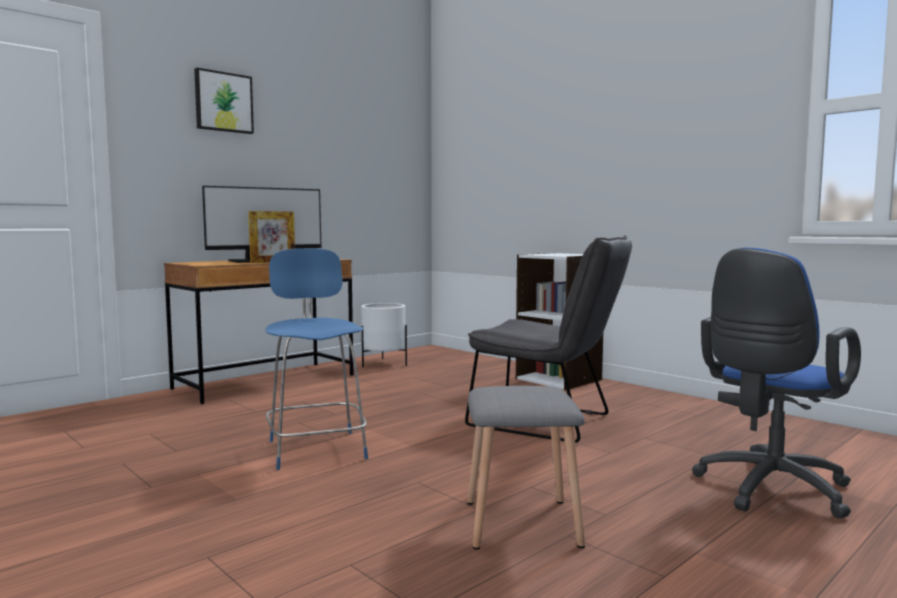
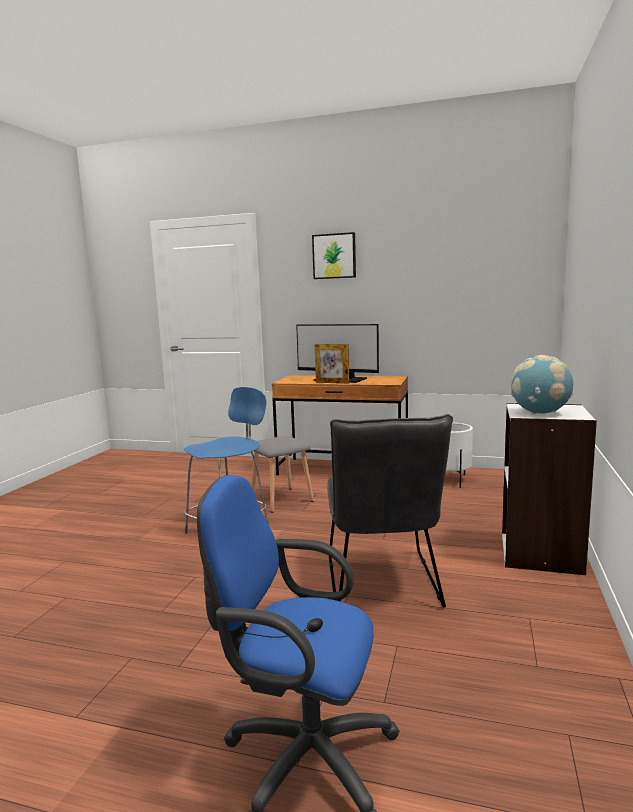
camera: 60 degrees right, 5 degrees up
(519, 523) = (143, 633): grey stool -> grey stool (280, 499)
(564, 254) = (540, 413): none -> globe

